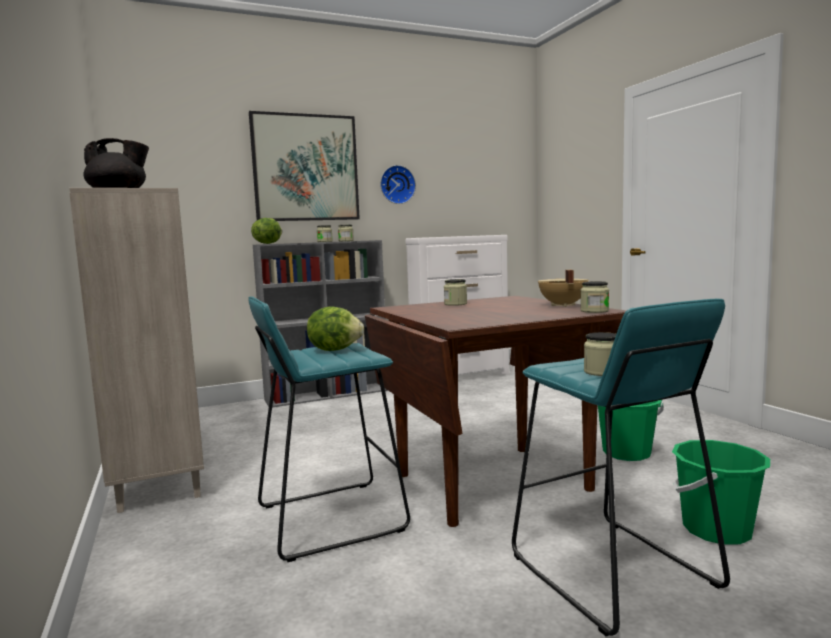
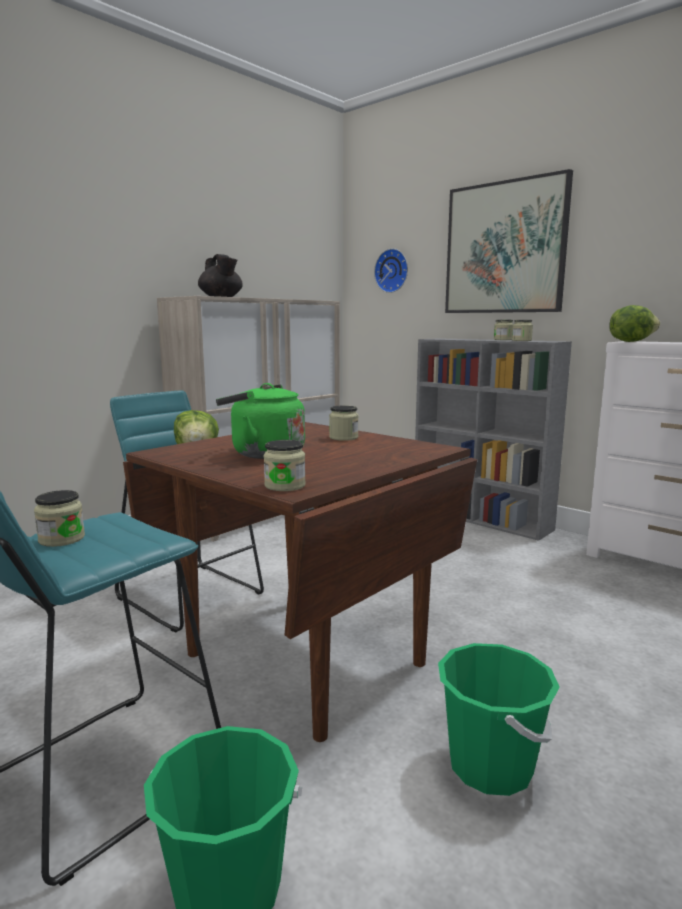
camera: 65 degrees right, 5 degrees up
(267, 243) = (438, 338): lettuce -> lettuce (630, 341)
(397, 185) = (628, 260): wall clock -> wall clock (392, 271)
(494, 312) = (263, 453): none -> green kettle
(562, 305) = (348, 471): beige cooking pot -> none

